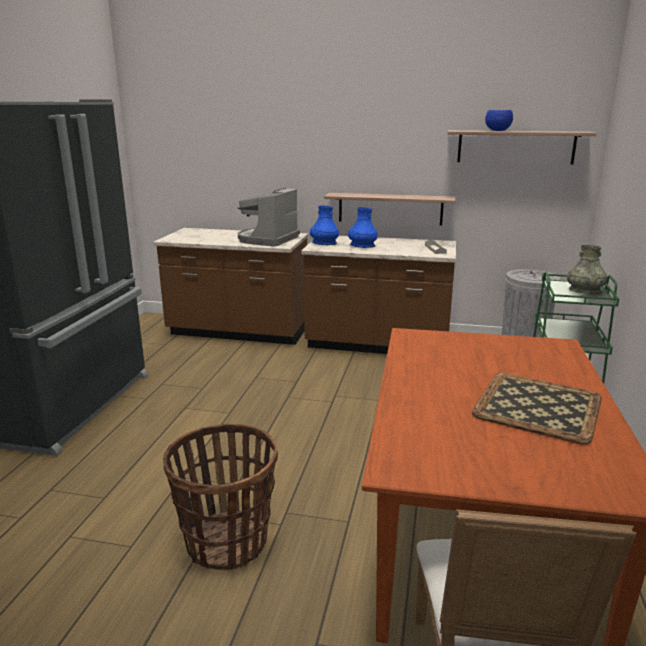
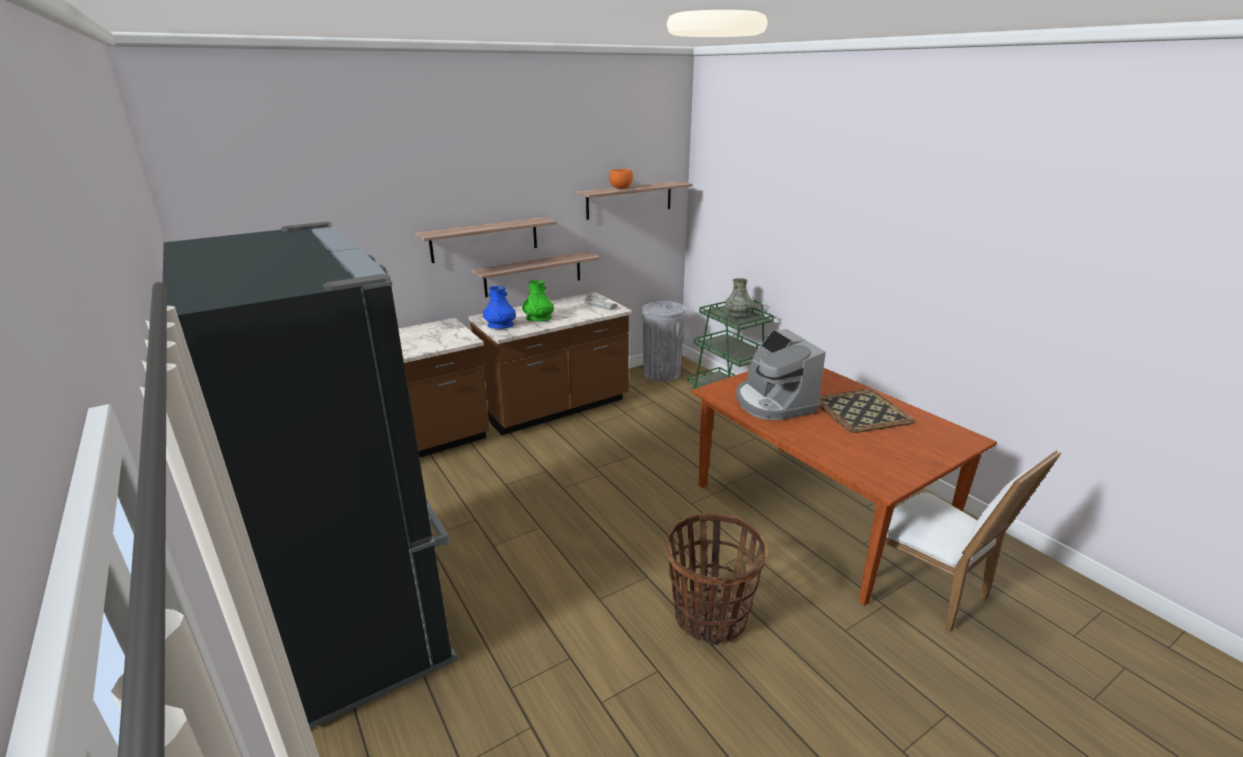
camera: 45 degrees left, 5 degrees up
(267, 239) = (435, 337): coffee machine -> coffee machine (773, 402)
(344, 166) = (484, 239): none -> shelf
(362, 246) = (538, 318): blue vase -> green vase
(498, 130) = (621, 188): blue bowl -> orange bowl

